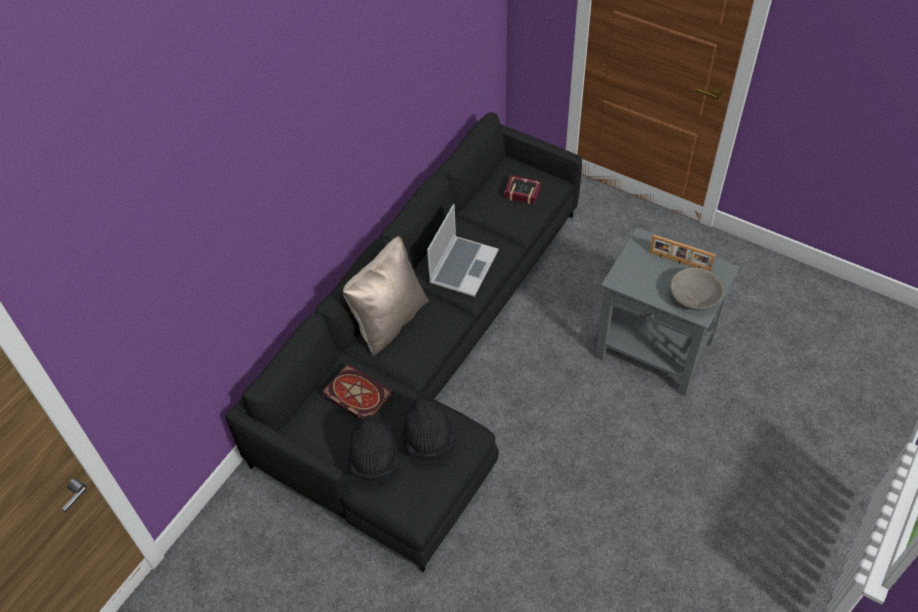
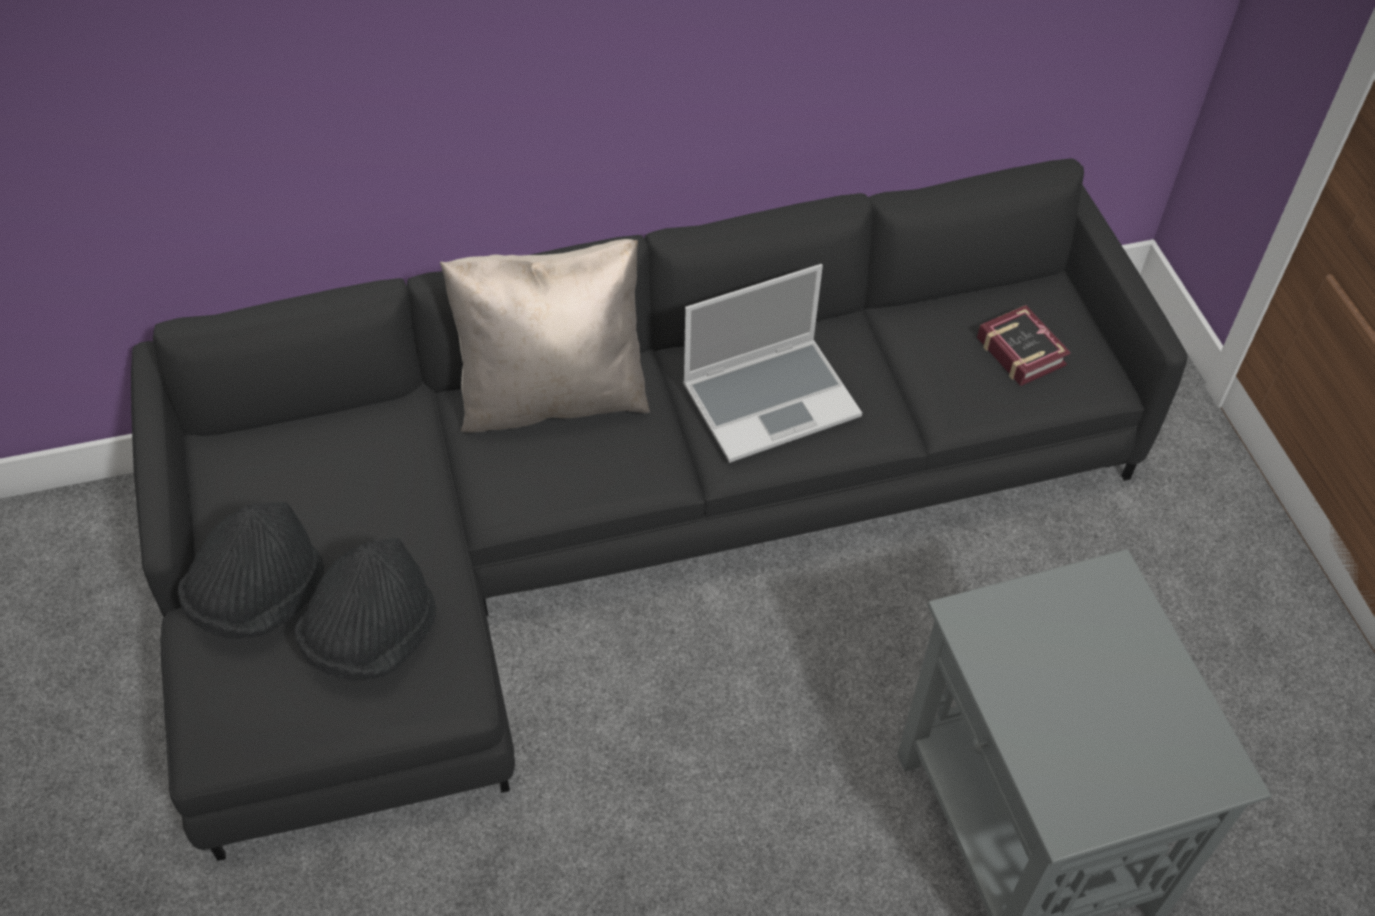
camera: 40 degrees right, 0 degrees up
(355, 395) = (358, 470): book -> none
(679, 262) = (1140, 683): picture frame -> none
(694, 297) = (1093, 775): grey bowl -> none

